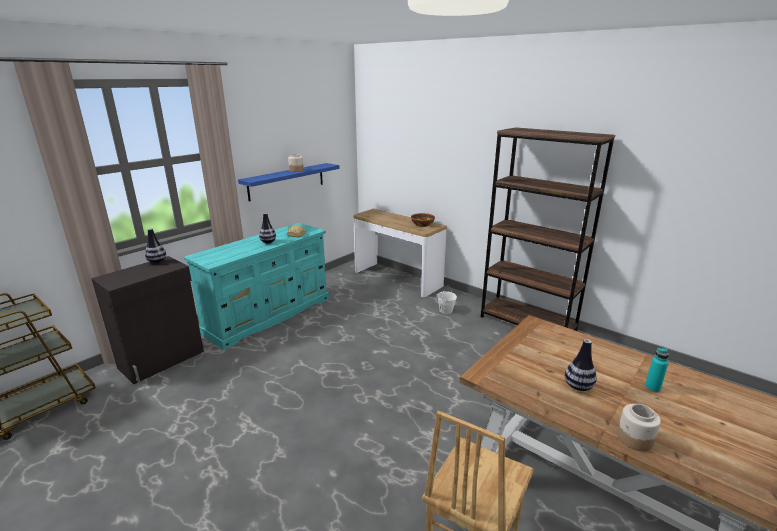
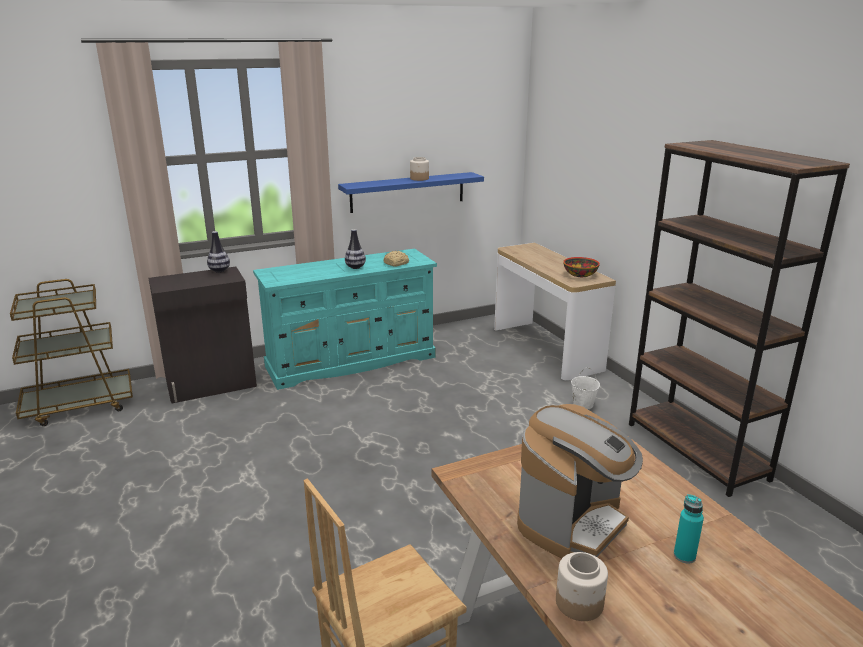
camera: 25 degrees right, 0 degrees up
(578, 386) = (573, 522): vase -> coffee machine

